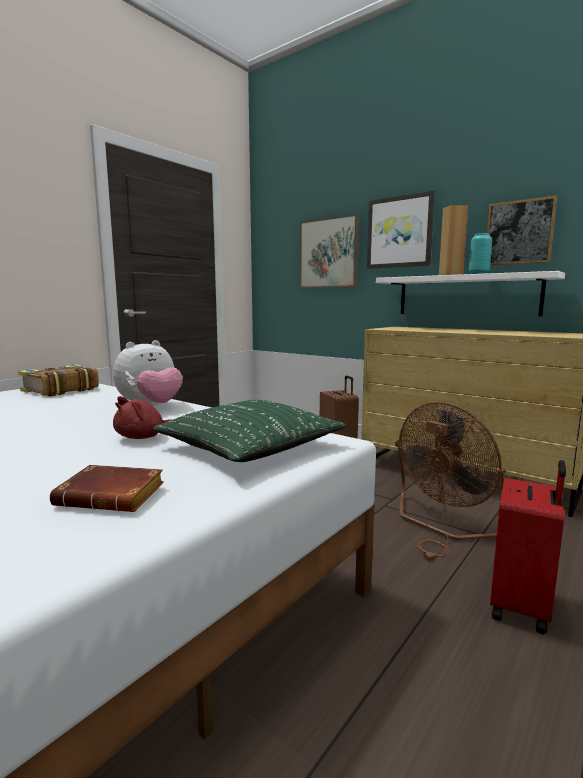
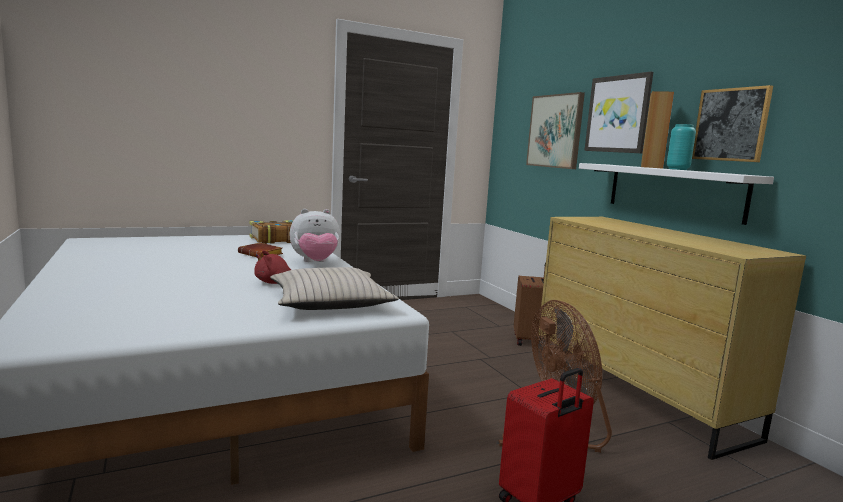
camera: 25 degrees right, 0 degrees up
(114, 496) = (208, 312): brown book -> brown book (262, 254)
(249, 447) = (330, 302): green pillow -> beige pillow

